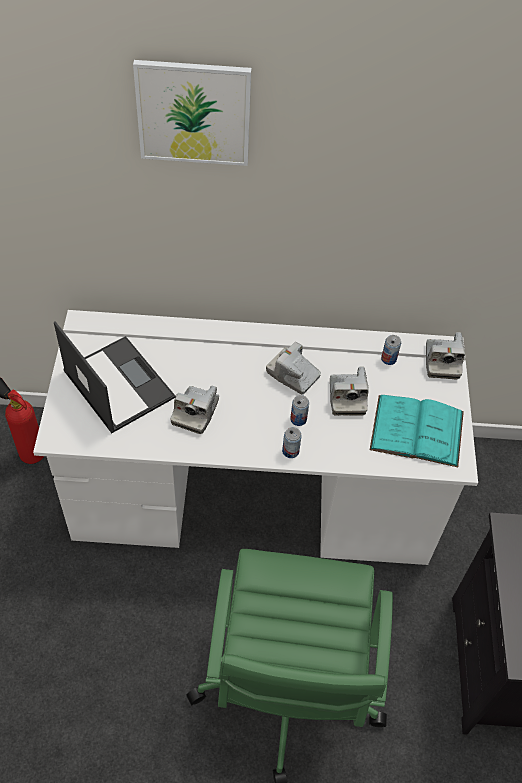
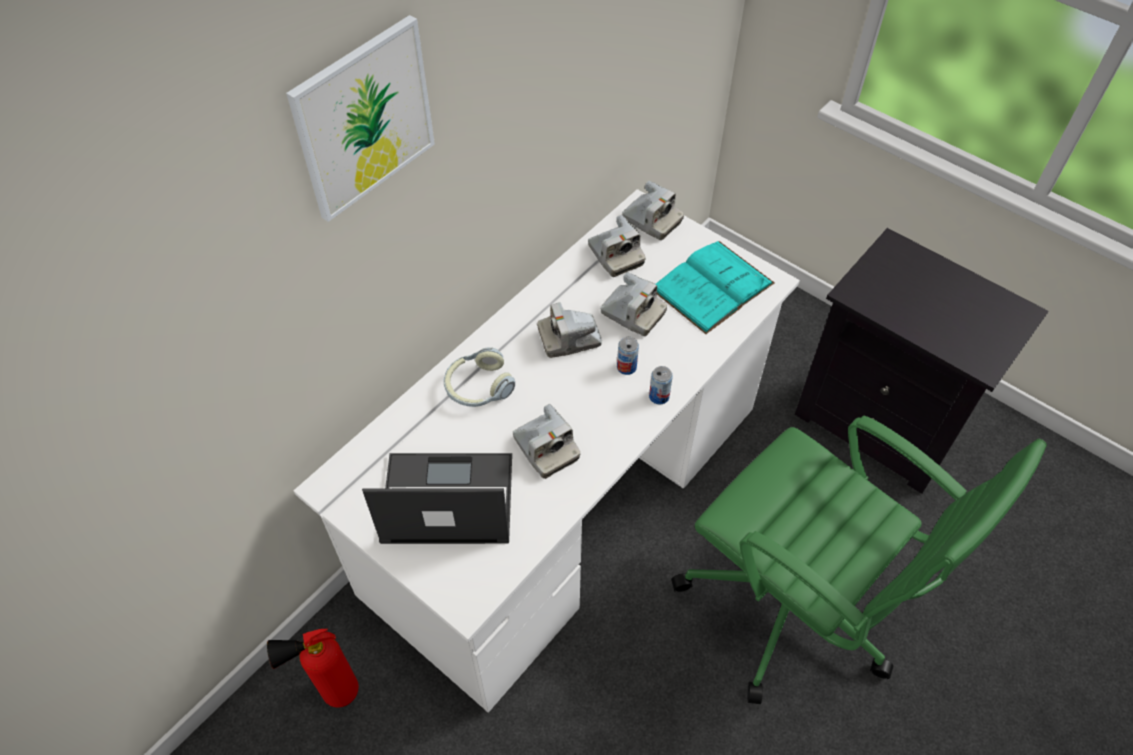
camera: 50 degrees left, 0 degrees up
(211, 350) = (478, 387): none -> headphones
(388, 359) = (615, 255): can -> camera

